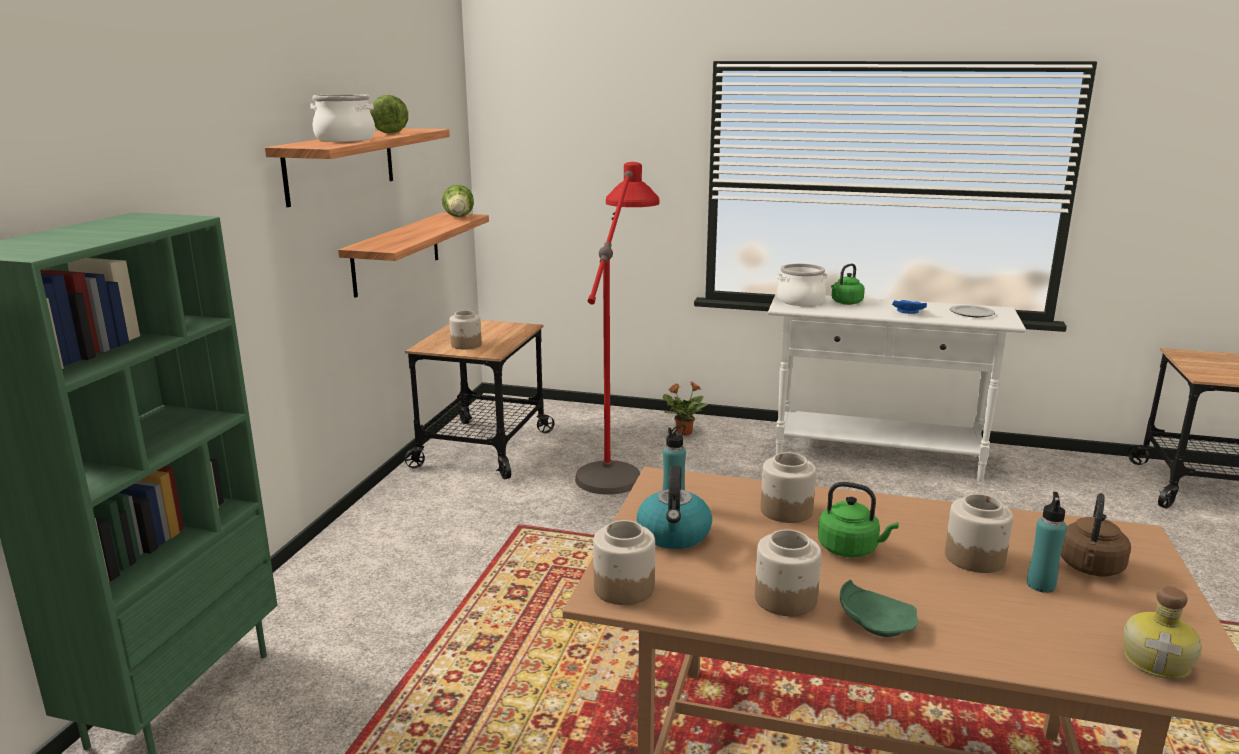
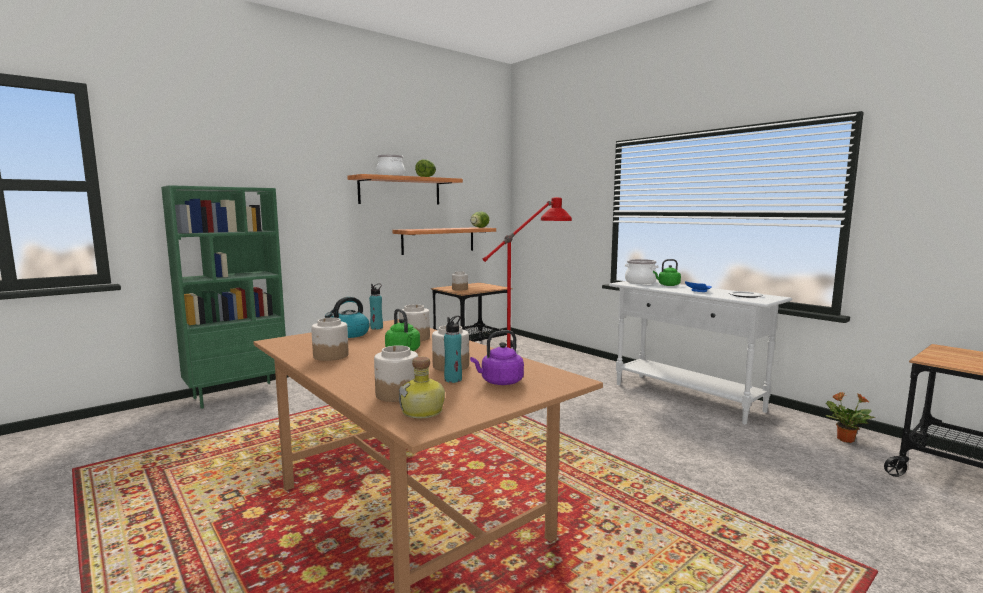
camera: 35 degrees right, 10 degrees down
(623, 588) = (287, 341): jar -> jar (397, 394)
(683, 432) = (583, 364): potted plant -> potted plant (844, 439)
(874, 623) = (340, 369): green plate -> none
(1090, 568) = (500, 382): brown kettle -> purple kettle

